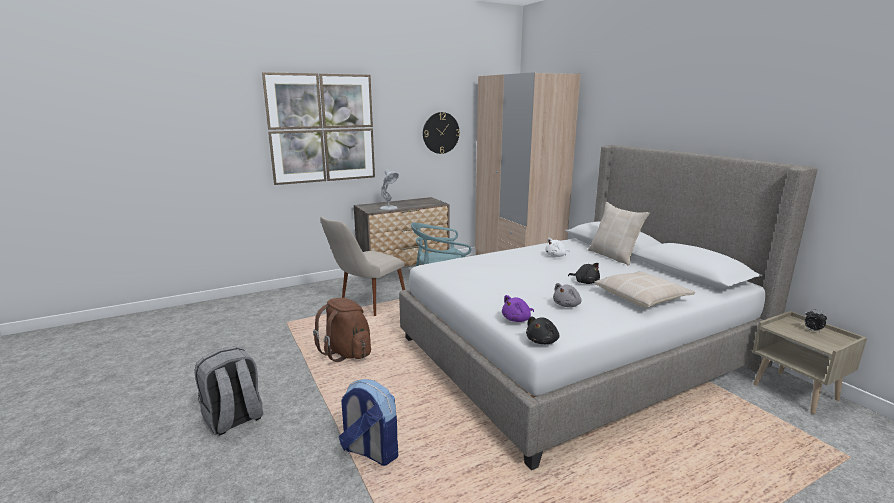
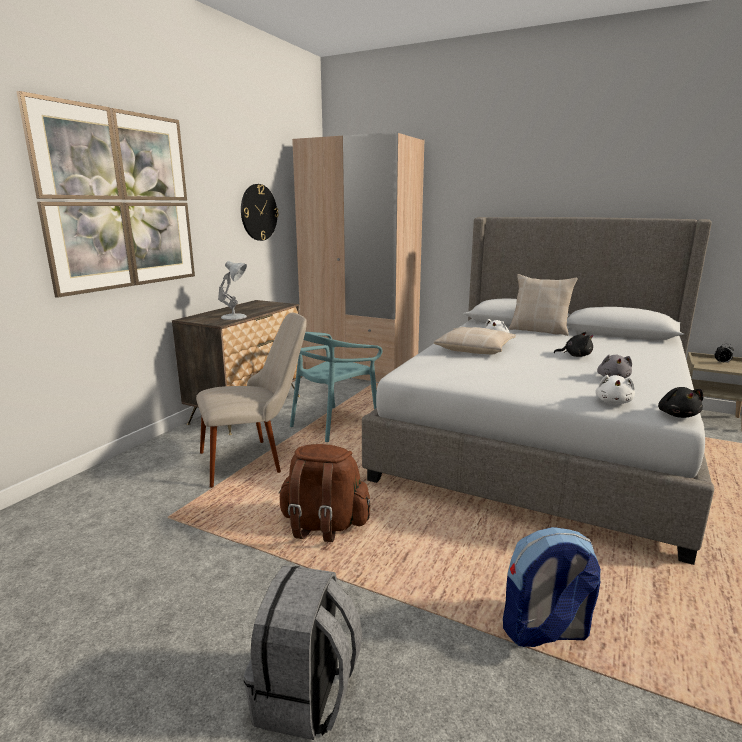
camera: 35 degrees left, 0 degrees up
(365, 306) = (256, 459): beige chair -> beige chair turned 120 degrees counterclockwise
(517, 319) = (613, 402): purple plush toy -> white plush toy
(642, 297) = (640, 358): beige pillow -> beige pillow (475, 349)

